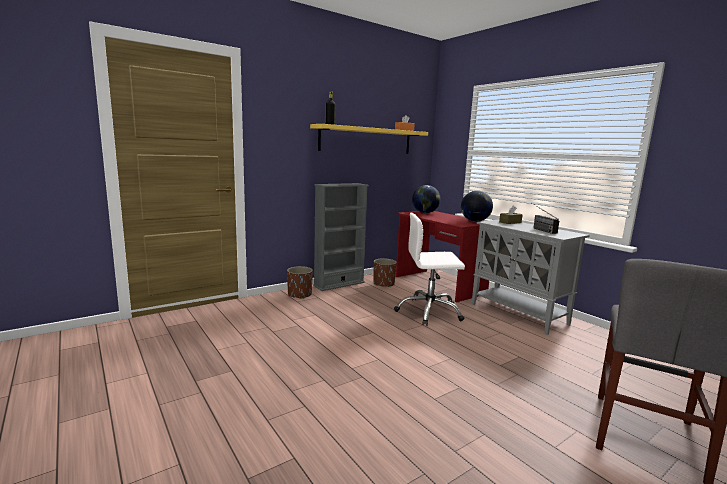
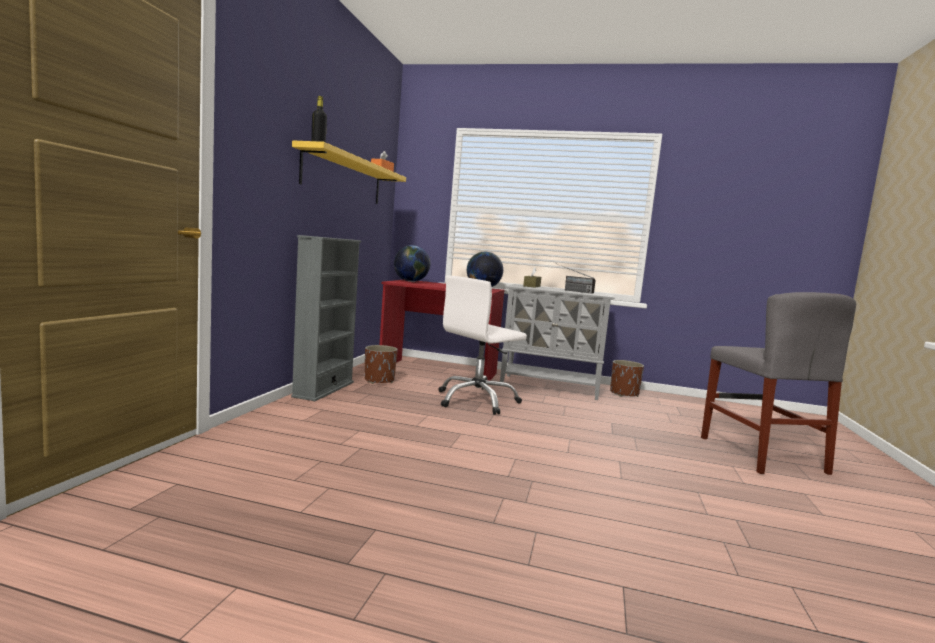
camera: 40 degrees left, 5 degrees down
(299, 295) = (292, 411): brown planter -> brown planter (624, 393)

